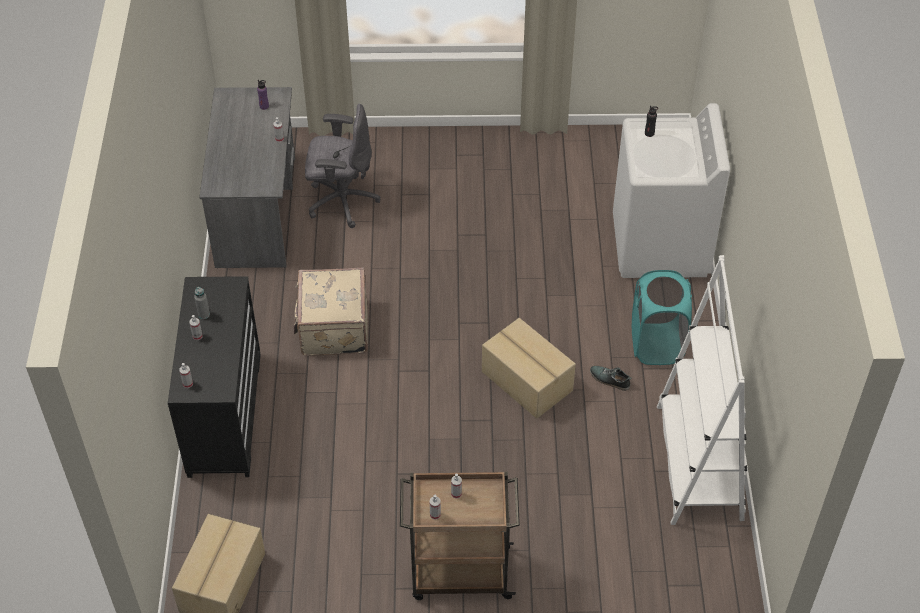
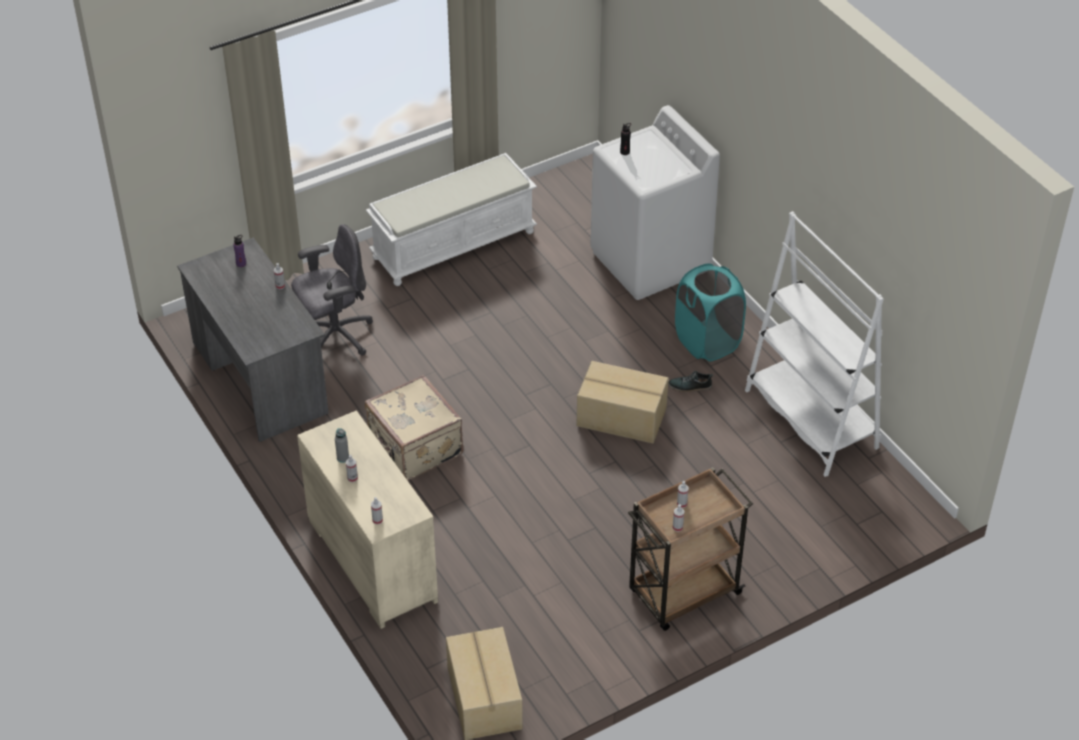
camera: 30 degrees left, 5 degrees down
(223, 413) = (371, 561): black dresser -> beige dresser
(499, 159) = (454, 244): none -> white bench

